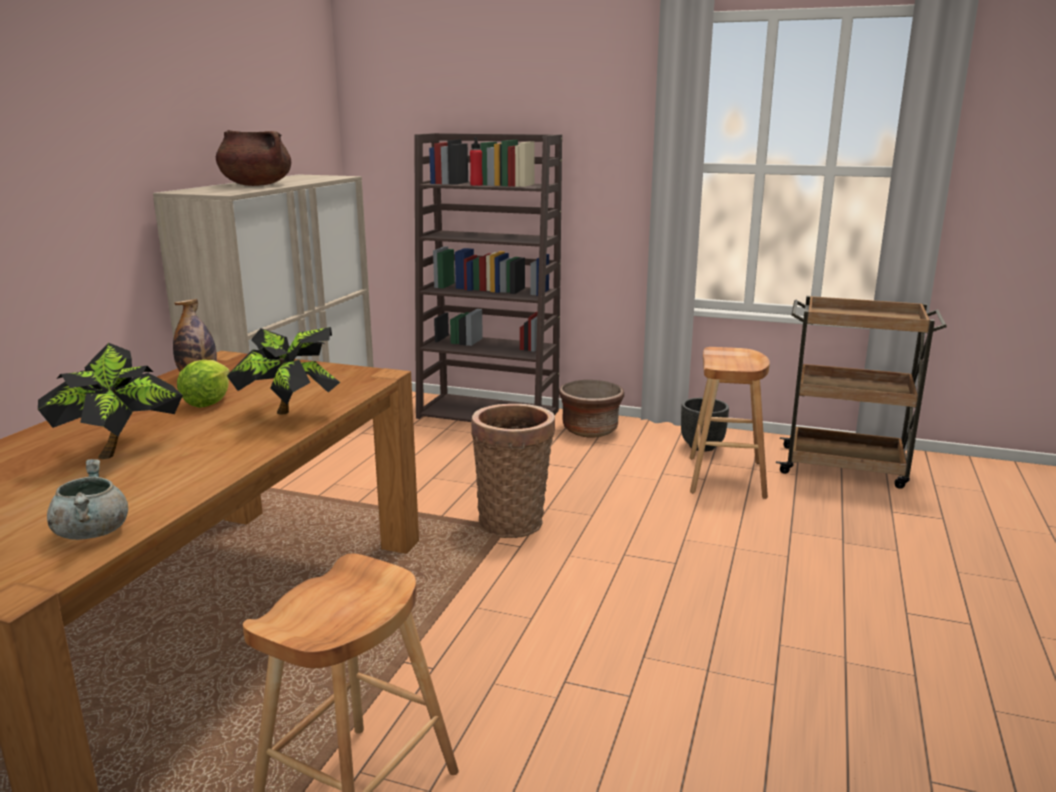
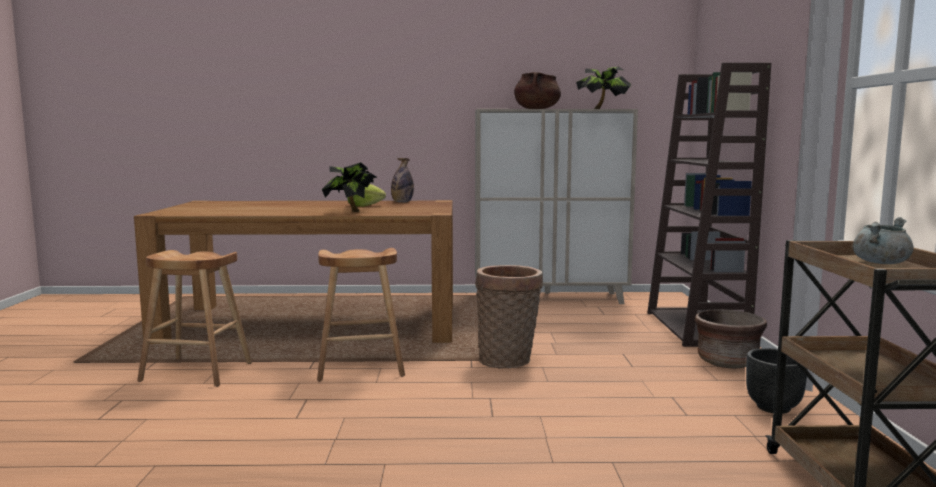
camera: 70 degrees right, 10 degrees down
(92, 532) = (205, 212): grey cooking pot -> grey cooking pot (880, 262)
(120, 451) = (290, 207): potted plant -> potted plant (603, 109)
(476, 185) = (701, 113): red bottle -> none
(726, 477) = (708, 424): brown stool -> brown stool (361, 367)

